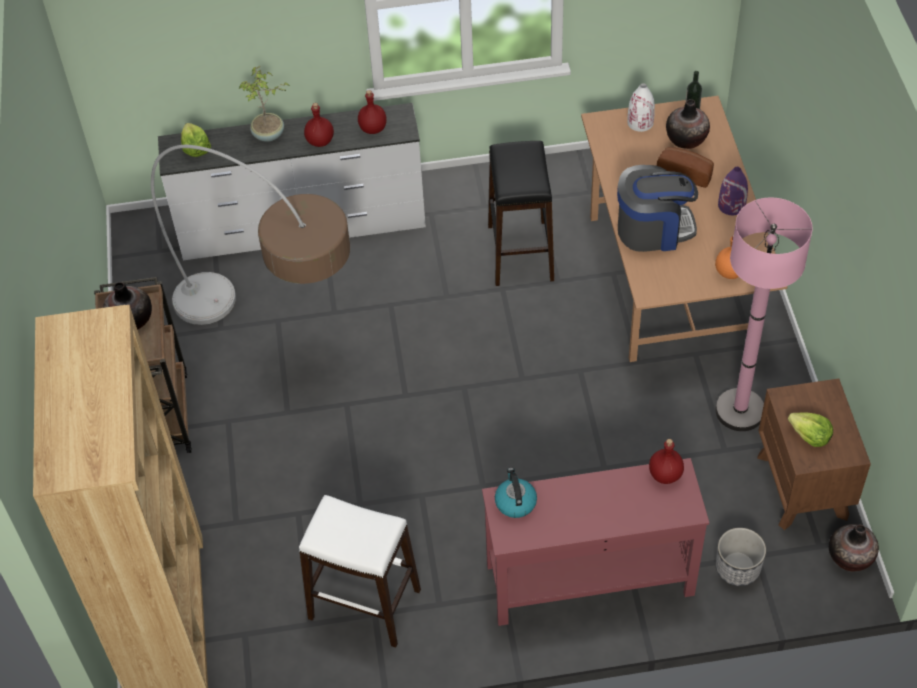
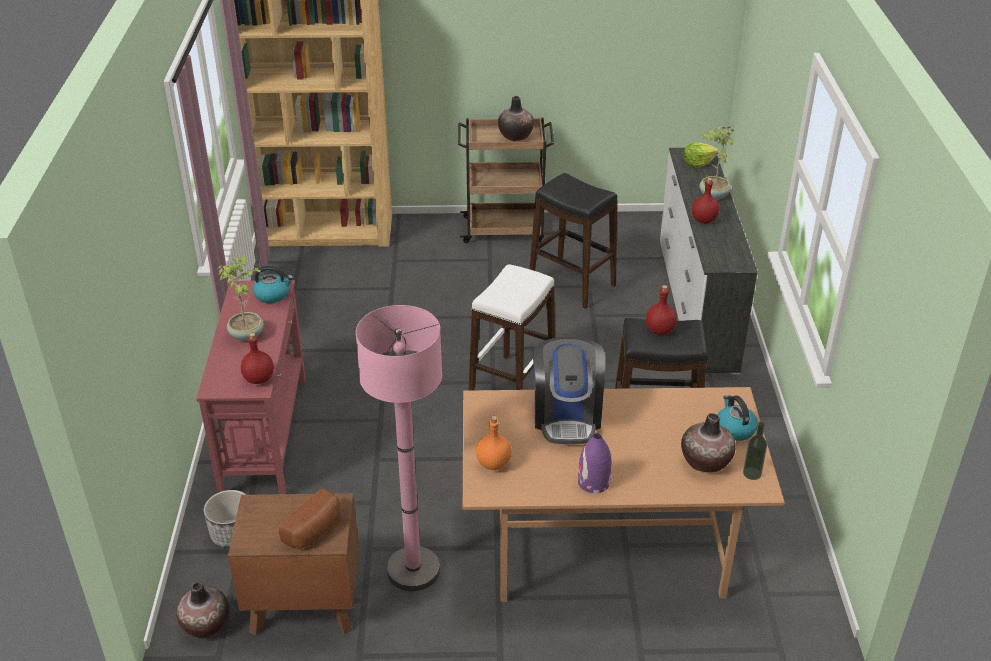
camera: 95 degrees right, 15 degrees down
(274, 335) = (572, 284): floor lamp -> black stool
(364, 604) = (298, 314): white stool -> white stool (512, 386)
(372, 128) = (720, 247): red bottle -> red bottle (660, 330)
(593, 506) = (247, 334): none -> potted plant
(640, 122) = (734, 429): white vase -> kettle
(686, 172) = (651, 453): bread -> bread (315, 530)
(810, 436) = (280, 514): lettuce -> none

